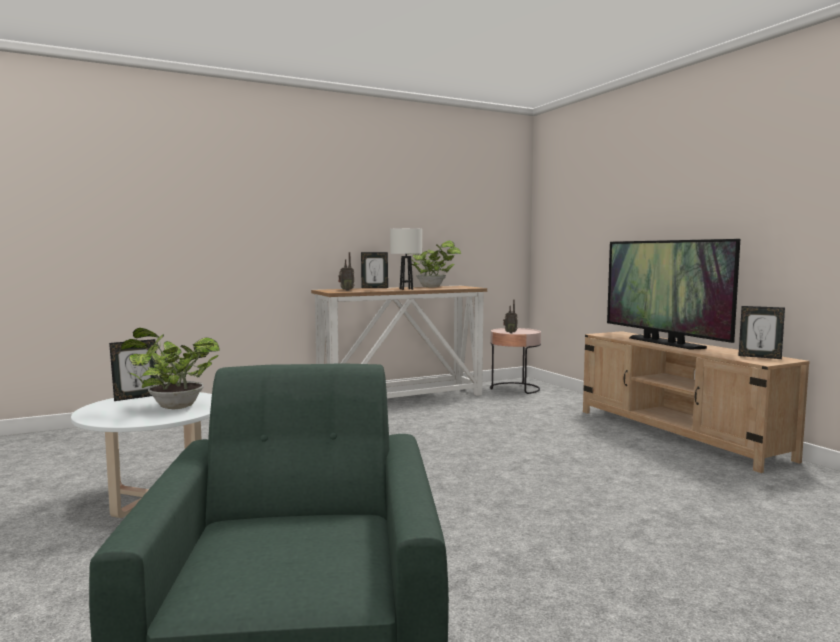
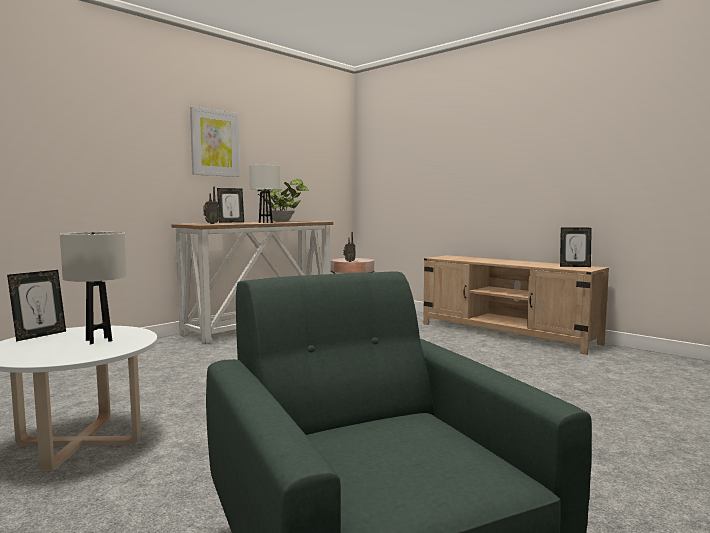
camera: 20 degrees left, 0 degrees up
(172, 406) = (99, 340): potted plant -> white table lamp
(360, 205) = (215, 143): none -> picture
(664, 343) = (493, 261): television -> none

